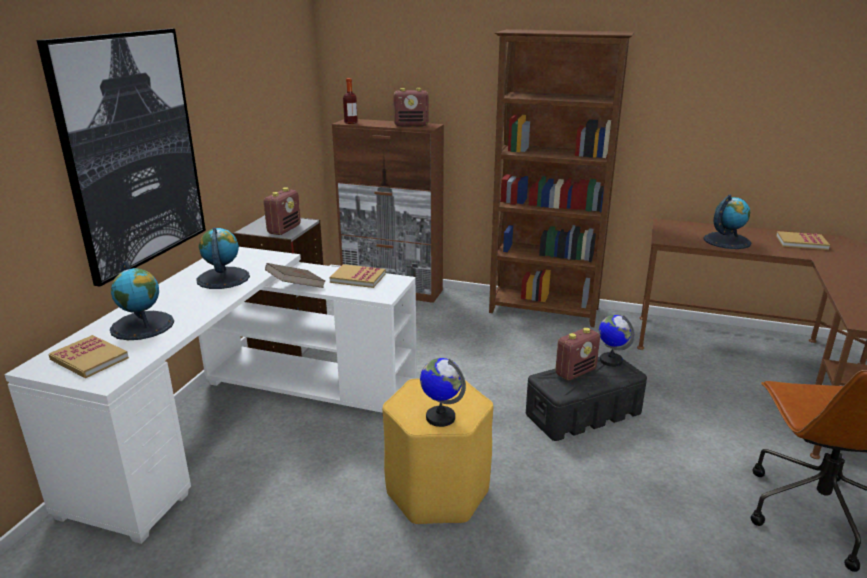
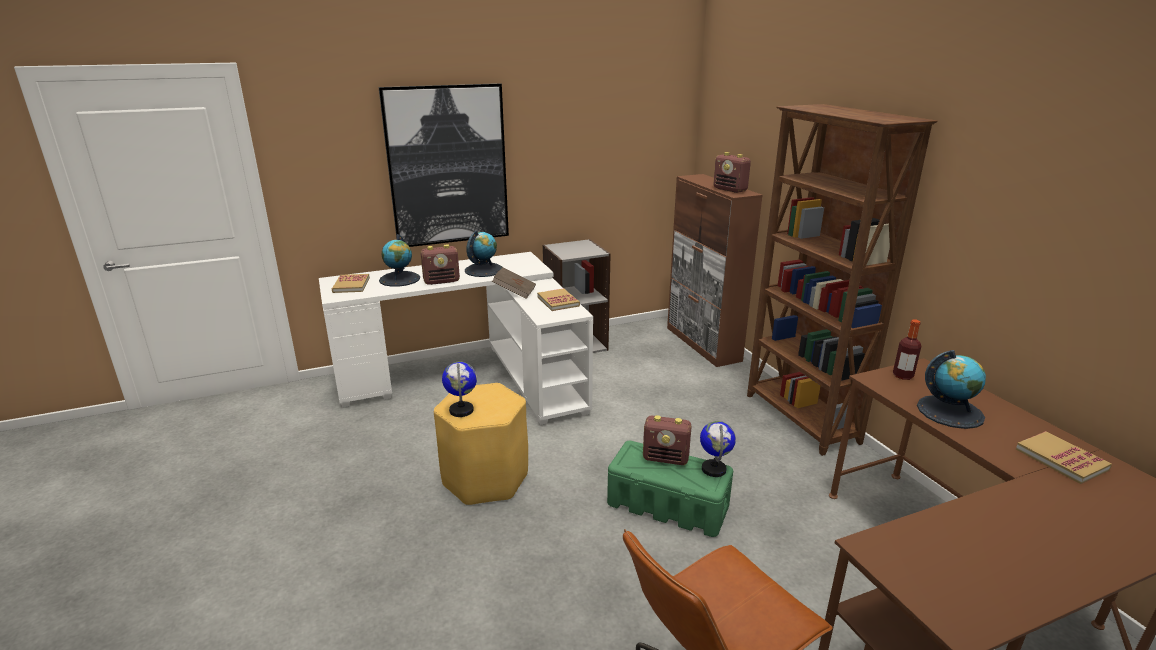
camera: 50 degrees right, 0 degrees up
(284, 229) = (572, 252): radio -> radio (442, 281)
(351, 122) = (692, 178): bottle -> bottle (902, 376)
(584, 414) = (668, 505): black storage box -> green storage box

